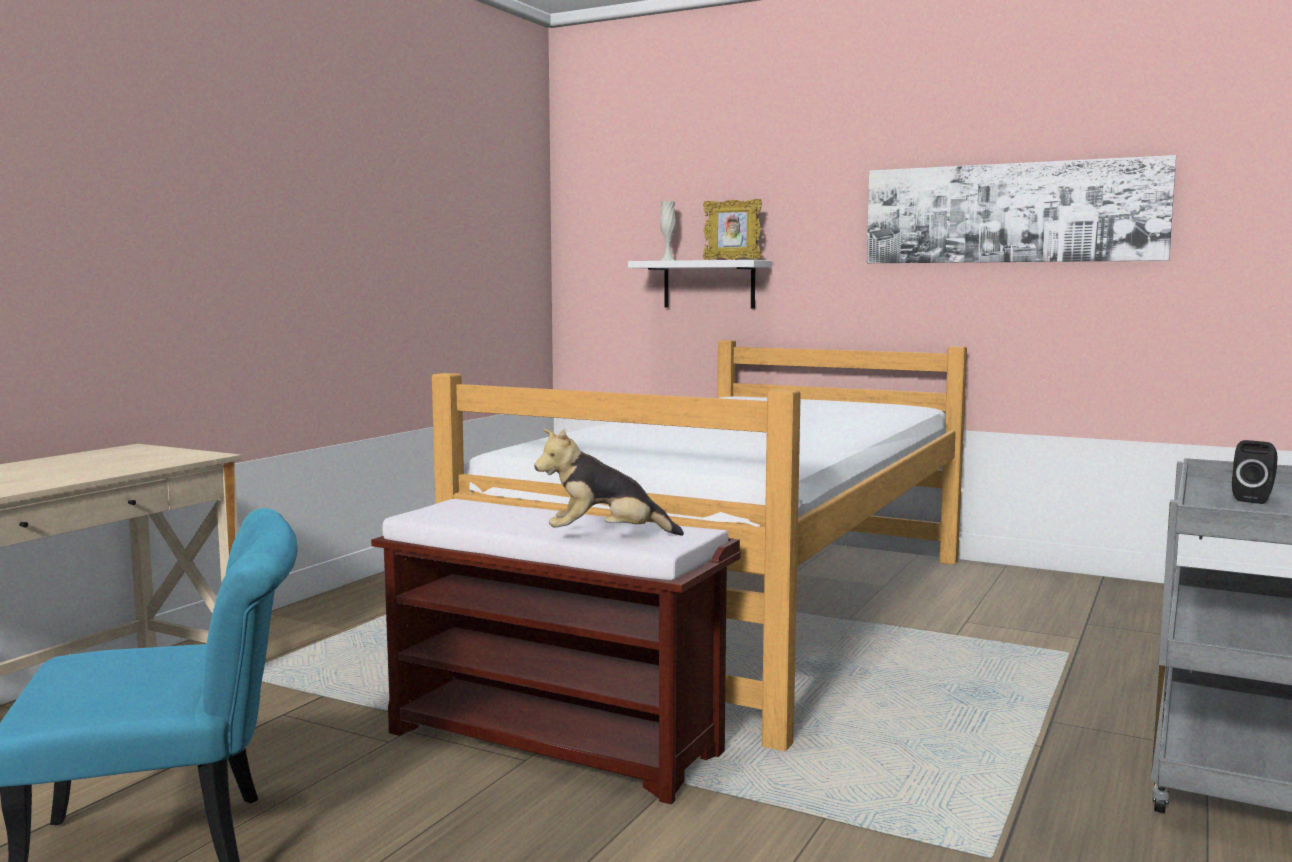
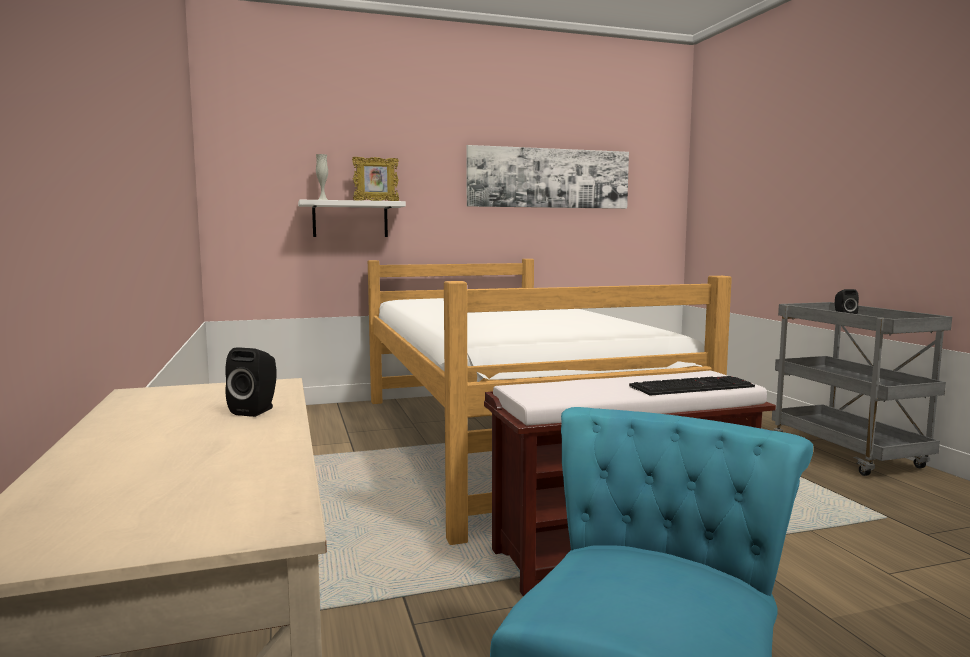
camera: 45 degrees left, 0 degrees up
(114, 468) = (256, 410): none -> black speaker
(605, 537) = (692, 386): plush toy -> keyboard

